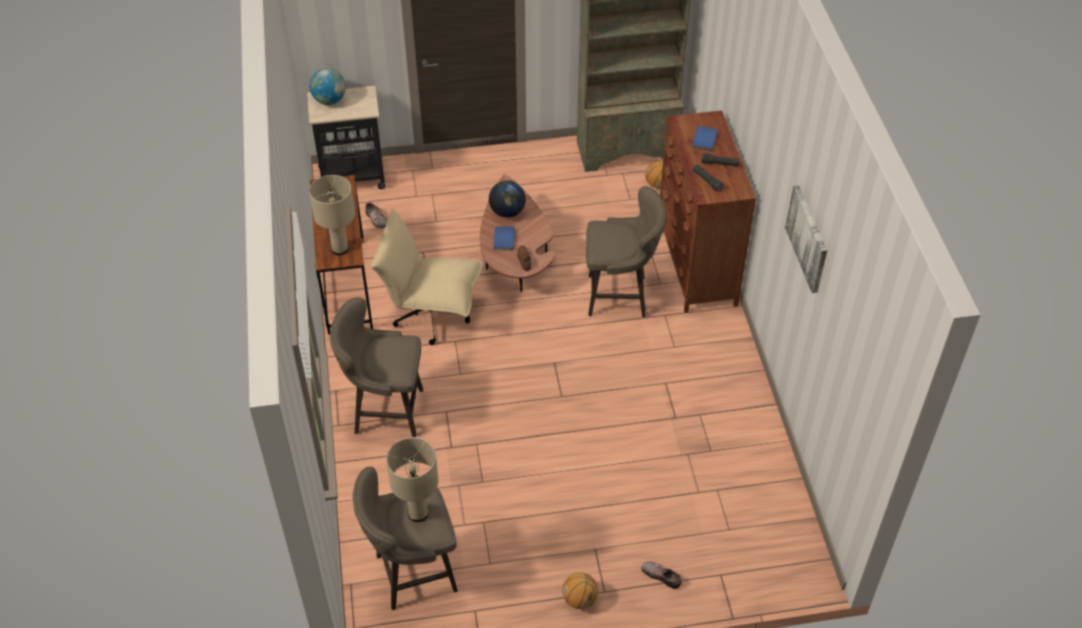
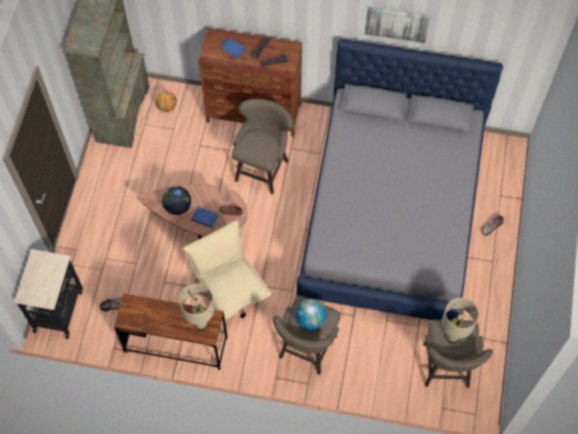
camera: 70 degrees left, 15 degrees up
(329, 100) = (33, 287): globe -> globe (311, 319)
(432, 315) = (231, 293): beige office chair -> beige office chair turned 120 degrees clockwise
(580, 599) = (494, 276): basketball -> none
(624, 448) = (392, 212): none -> grey bed

